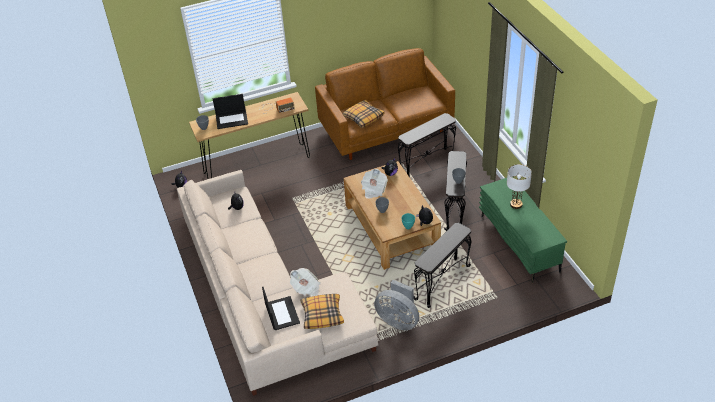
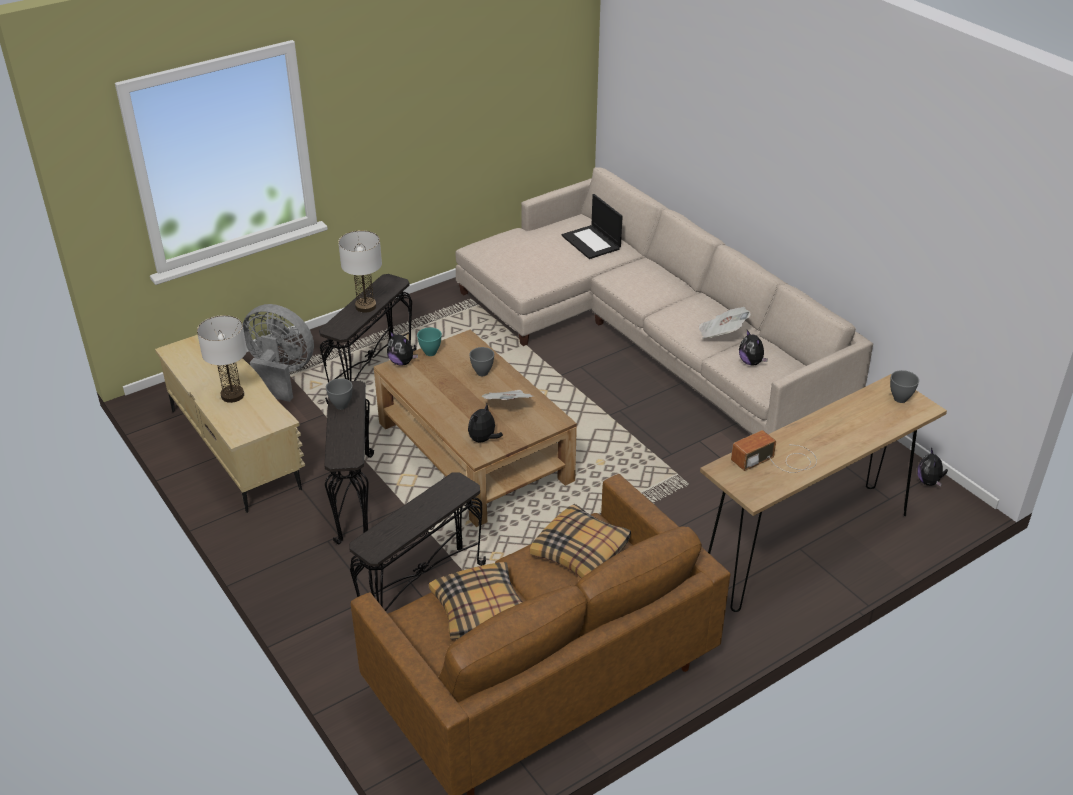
camera: 165 degrees right, 5 degrees down
(232, 119) = (855, 423): laptop -> none
(306, 288) = (570, 270): newspaper -> newspaper (721, 333)
(322, 315) = (534, 246): pillow -> pillow (480, 609)
(398, 320) = (435, 326): grey fan -> grey fan (280, 375)
(443, 245) = (365, 306): none -> table lamp
(518, 244) = (236, 448): green tv stand -> beige tv stand

